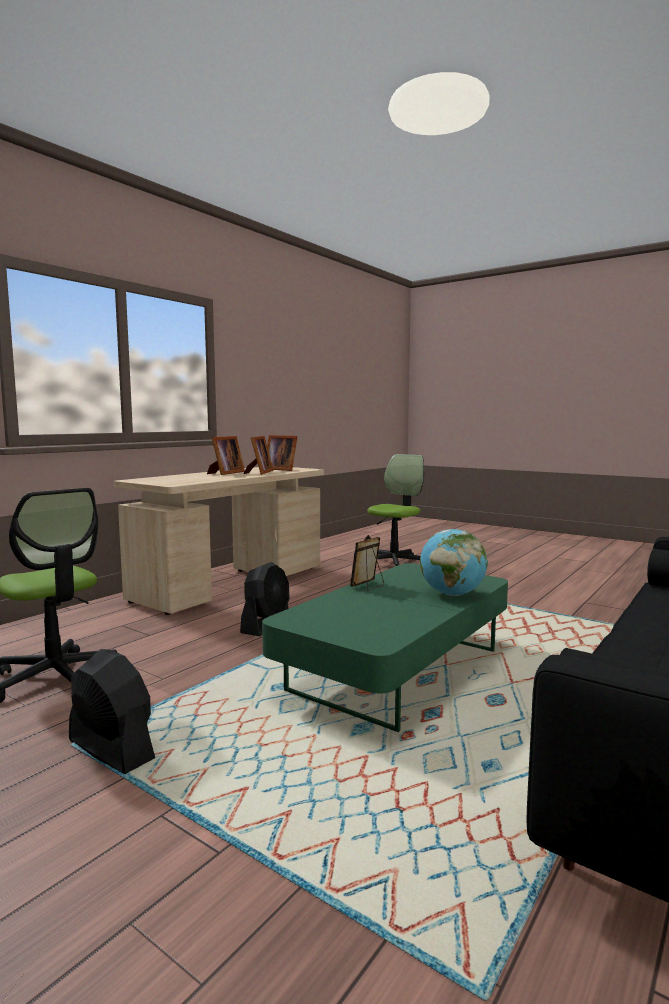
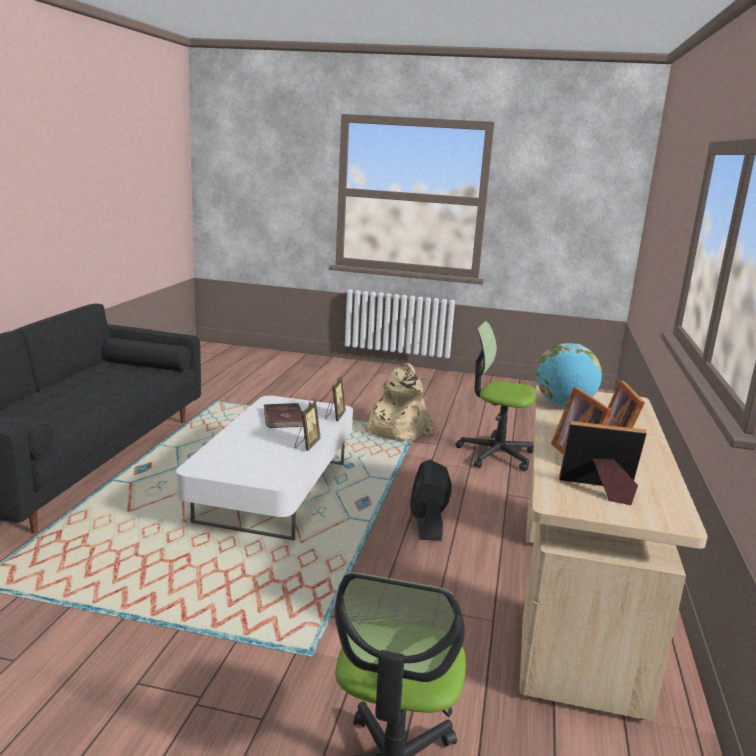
camera: 155 degrees right, 10 degrees up
(110, 749) = (396, 429): black fan -> beige backpack
(304, 610) = (334, 417): none -> picture frame
(376, 614) = (283, 418): none -> brown book
(397, 670) = (274, 491): green coffee table -> white coffee table
(452, 594) = (231, 444): globe -> globe (564, 405)

